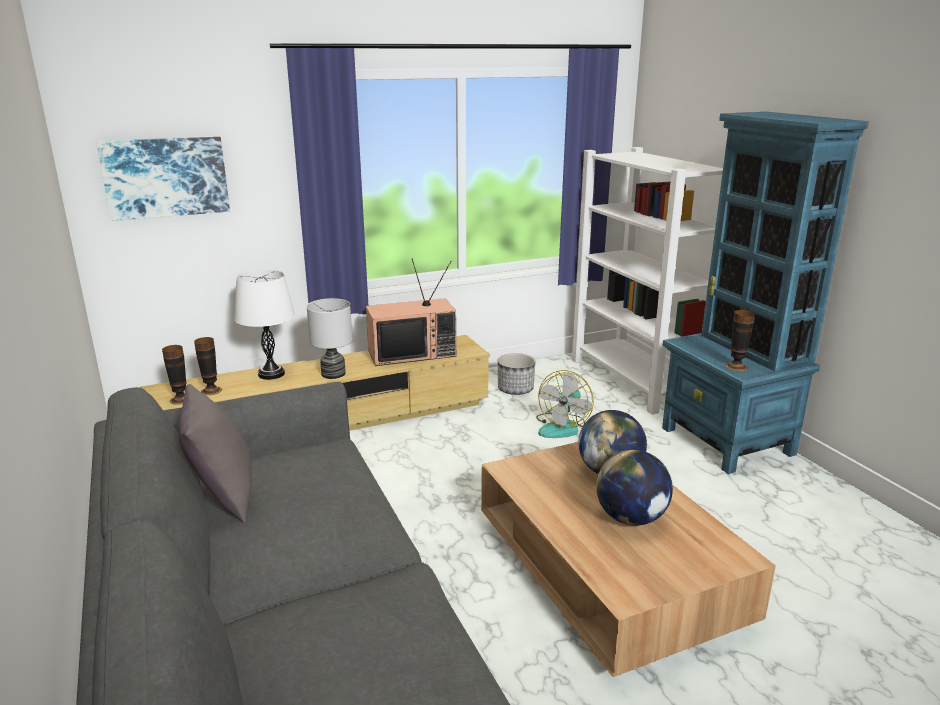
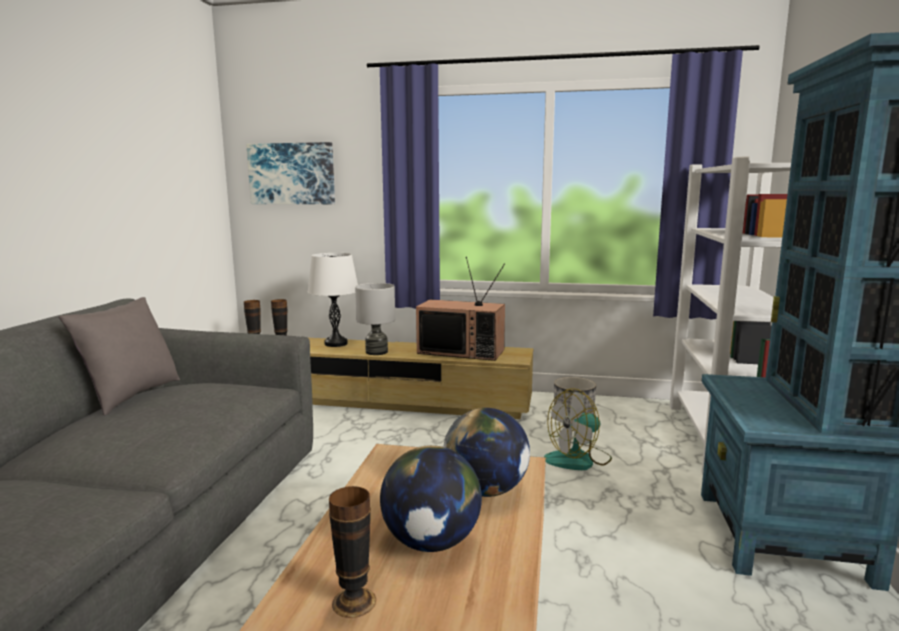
camera: 35 degrees right, 10 degrees down
(736, 366) = (763, 416): vase -> vase (354, 601)

